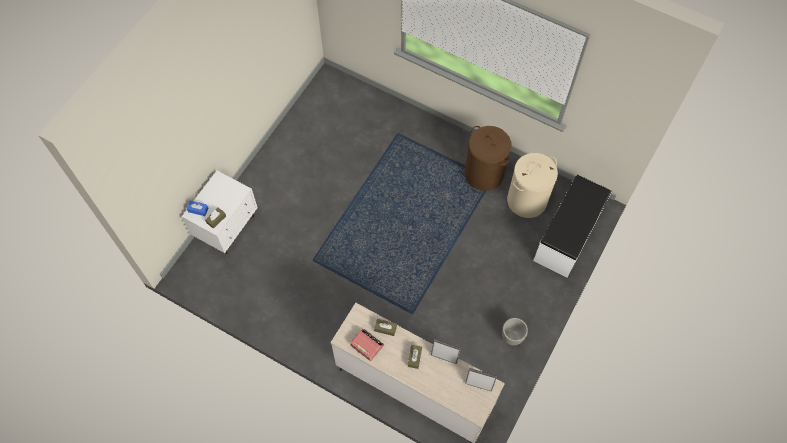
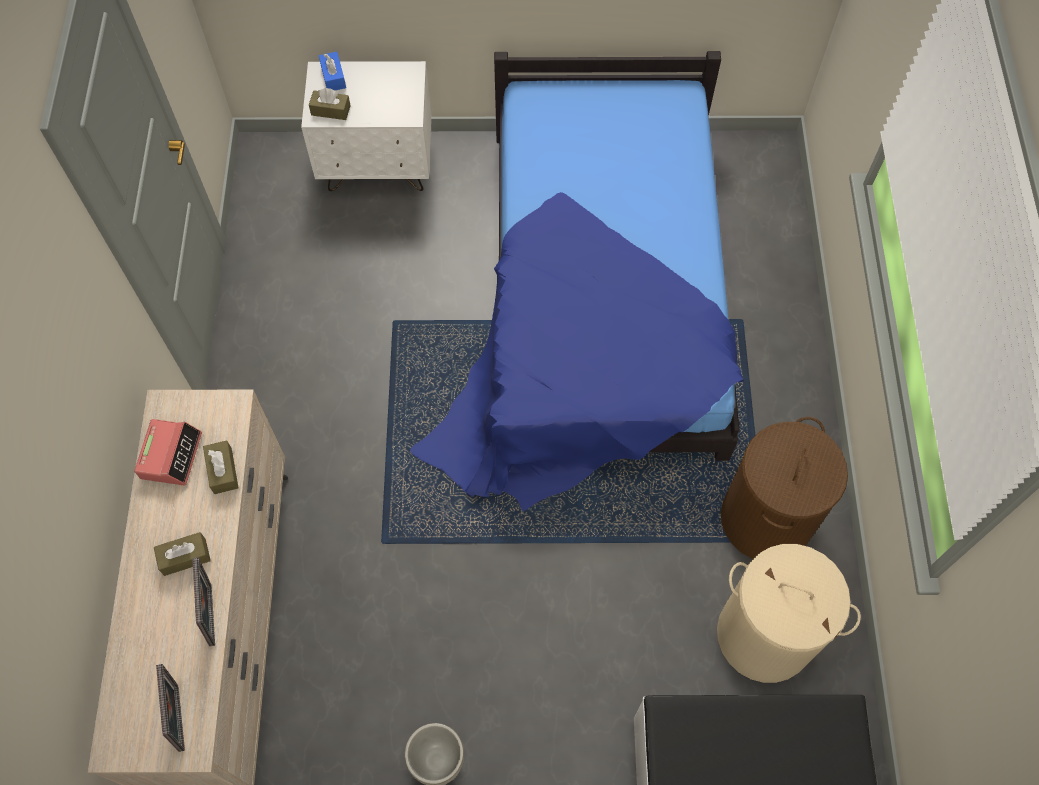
camera: 60 degrees right, 0 degrees up
(355, 180) = (594, 304): none -> bed

